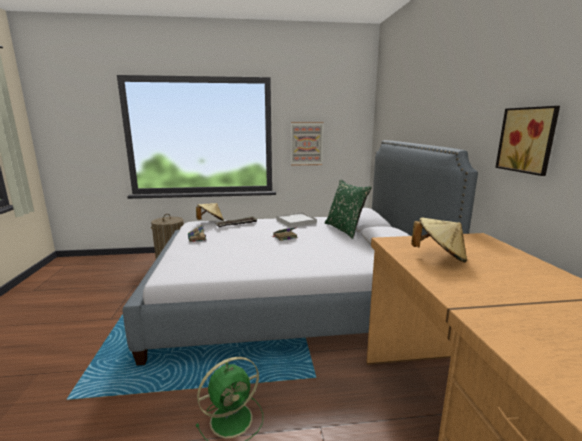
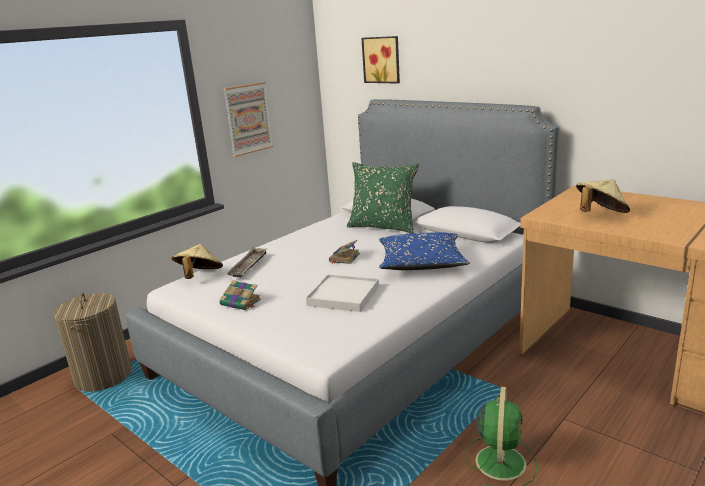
camera: 40 degrees left, 5 degrees up
(296, 221) = (310, 236): white tray -> white tray (343, 296)
(316, 255) = (421, 263): none -> blue pillow
(528, 140) = (609, 92): picture -> picture (382, 60)

